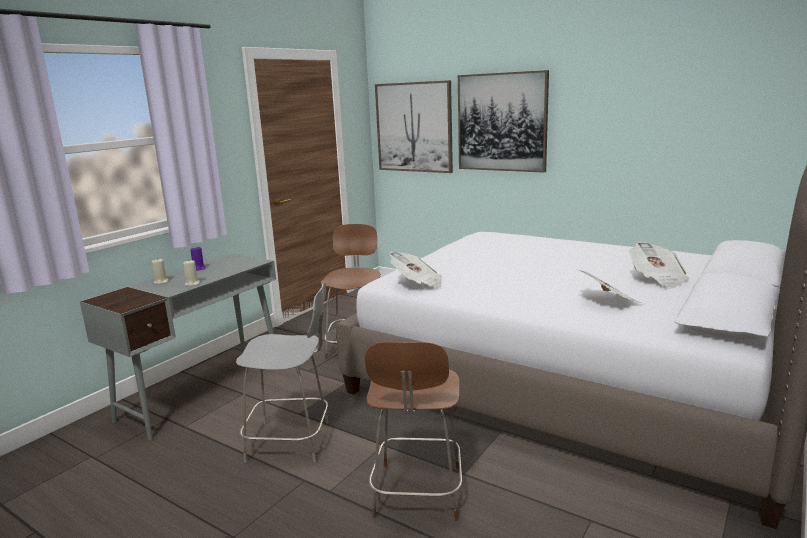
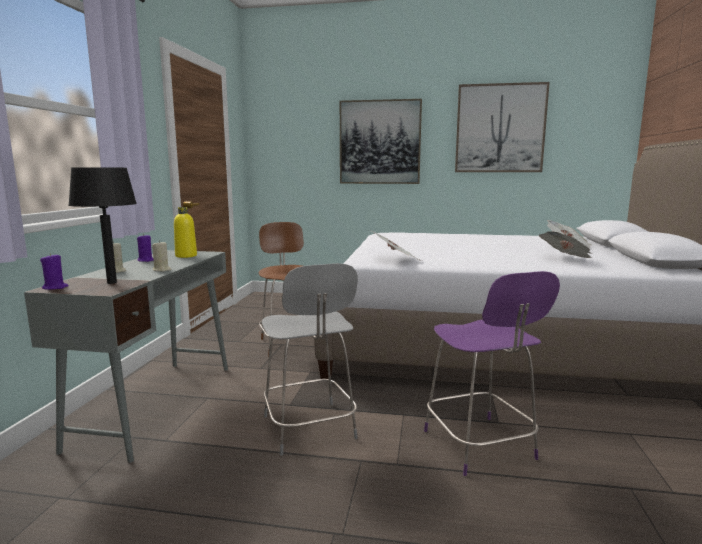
camera: 25 degrees left, 5 degrees down
(101, 299) = (55, 287): none -> purple candle
(140, 297) = (111, 282): none -> black table lamp
(235, 264) = (186, 256): none -> yellow bottle
(292, 441) = (309, 429): grey chair -> grey chair turned 90 degrees clockwise
(414, 127) = (293, 147): picture -> picture (500, 128)
(417, 494) = (480, 447): brown chair -> purple chair

